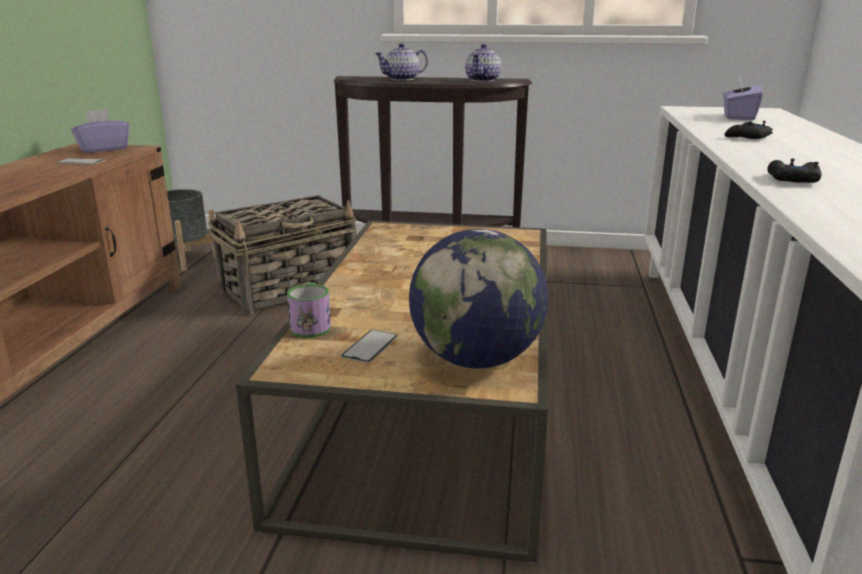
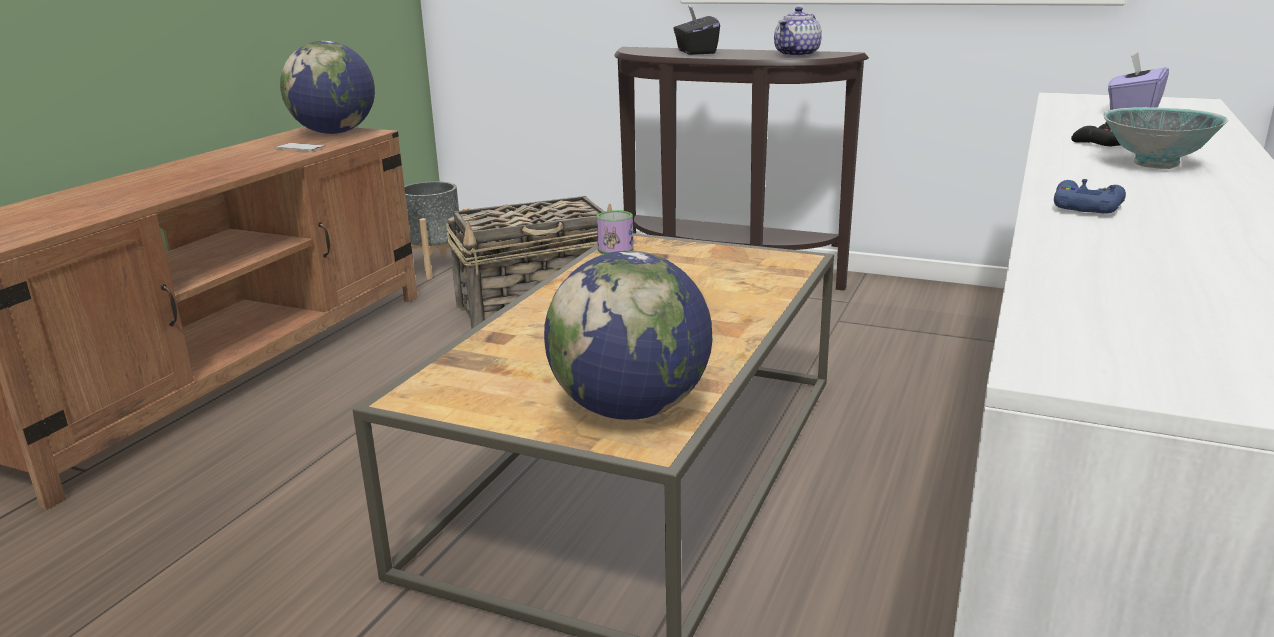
camera: 15 degrees right, 0 degrees up
(103, 149) = (335, 133): purple tissue box -> globe
(311, 325) = (470, 352): mug -> mug (617, 247)
(370, 346) = (519, 382): phone -> none
(402, 79) = (695, 52): teapot -> black tissue box
(792, 179) = (1086, 207): black game controller -> blue game controller
(797, 149) = (1155, 164): none -> bowl

